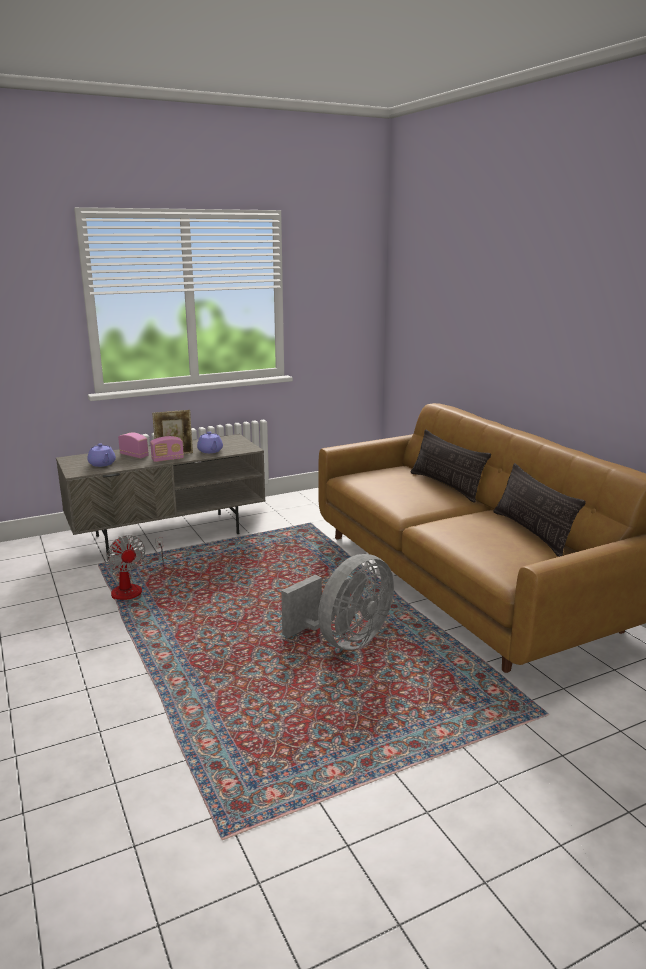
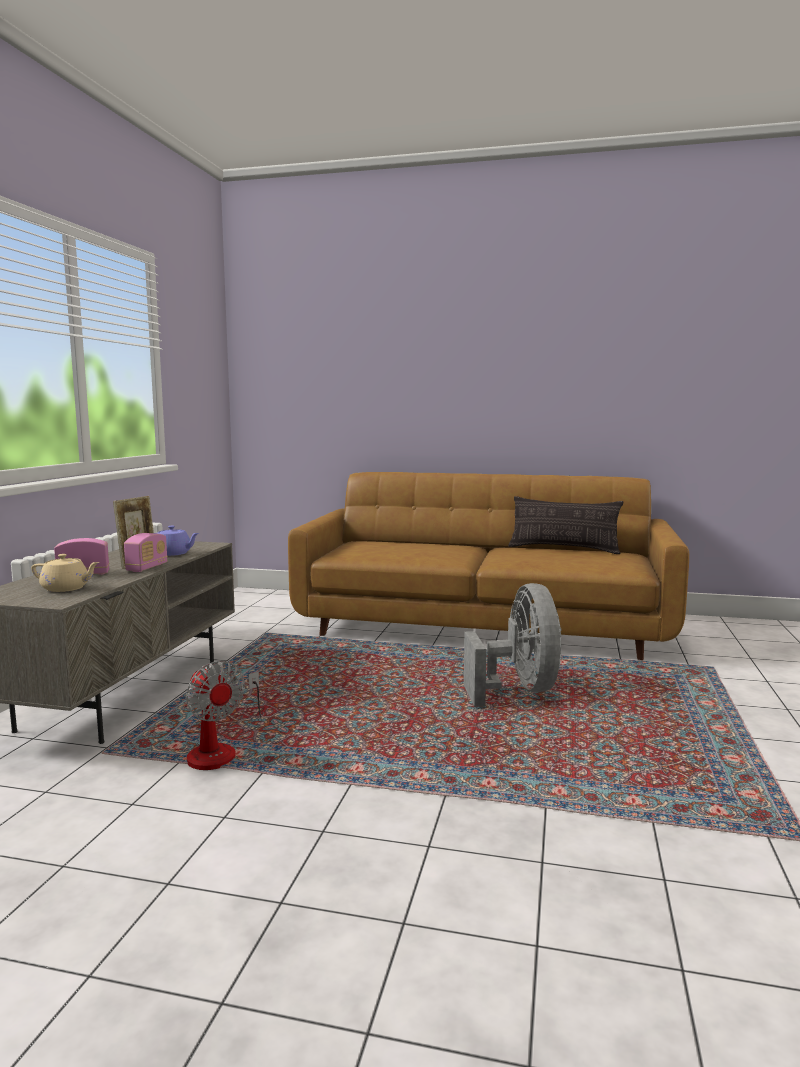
camera: 50 degrees left, 10 degrees down
(102, 464) = (66, 588): purple teapot -> beige teapot
(133, 588) = (220, 749): fan -> fan turned 45 degrees clockwise
(446, 486) = (428, 542): pillow -> none

